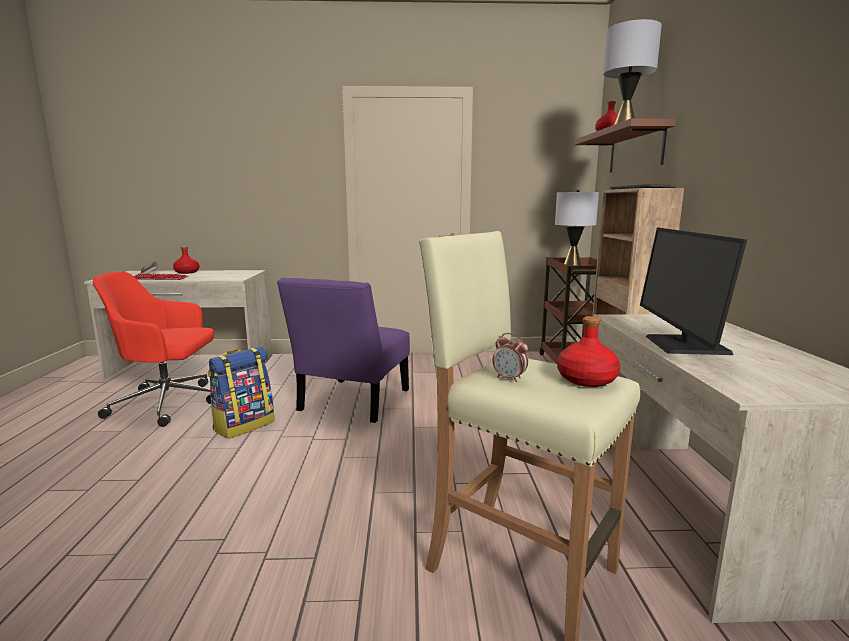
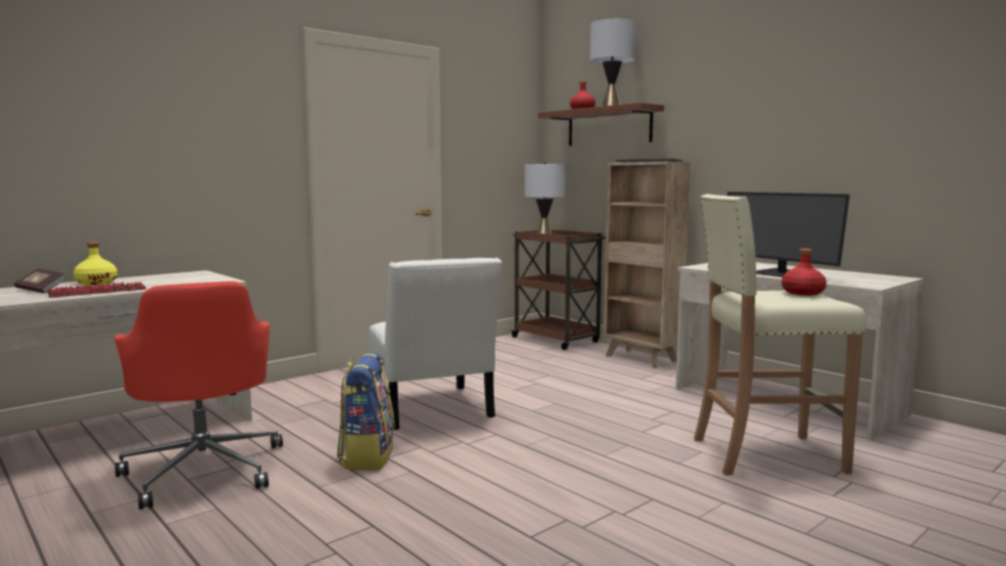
camera: 40 degrees left, 5 degrees down
(168, 403) = (205, 470): red office chair -> red office chair turned 75 degrees counterclockwise
(187, 272) = (96, 283): red bottle -> yellow bottle
(351, 403) = (432, 410): purple chair -> white chair
(509, 378) = (772, 299): alarm clock -> none

